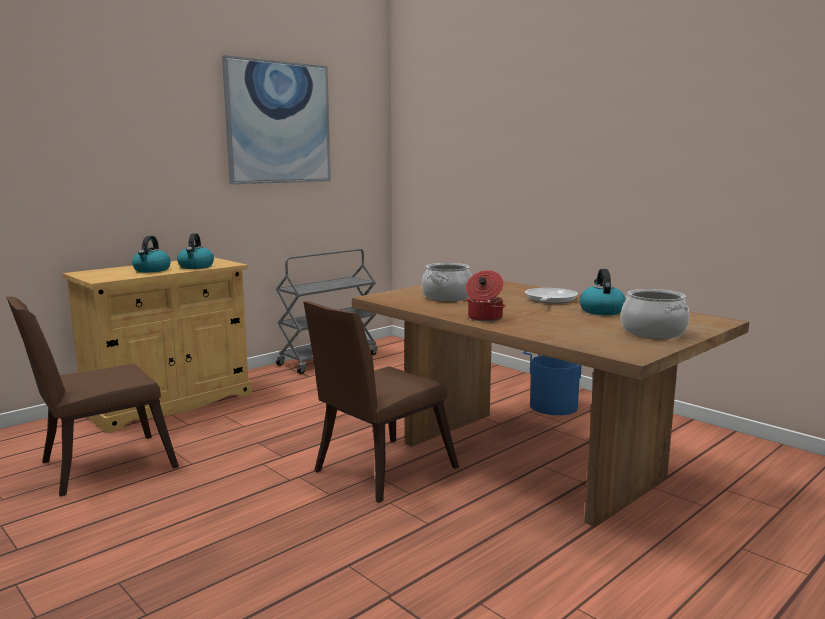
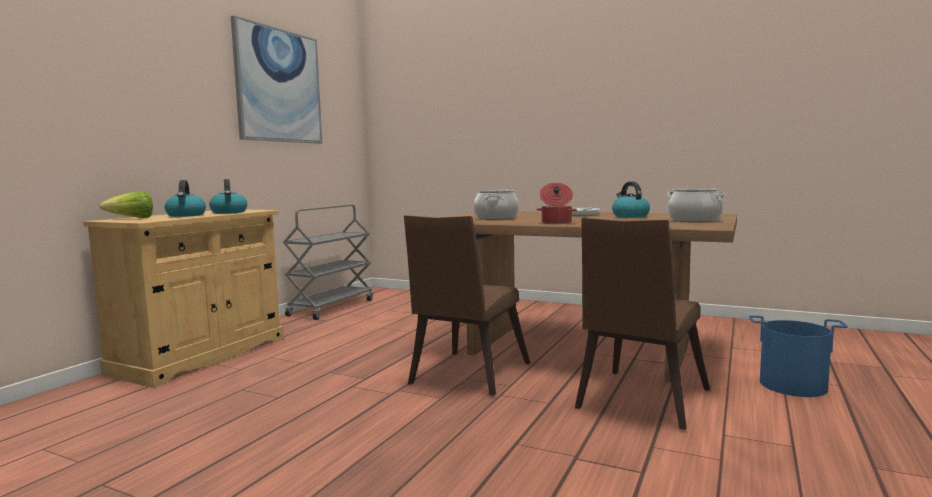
camera: 20 degrees left, 5 degrees down
(99, 466) = (174, 415): brown chair -> brown chair (639, 401)
(102, 272) = (132, 218): none -> lettuce
(554, 406) = (556, 316): blue bucket -> blue bucket (792, 385)

